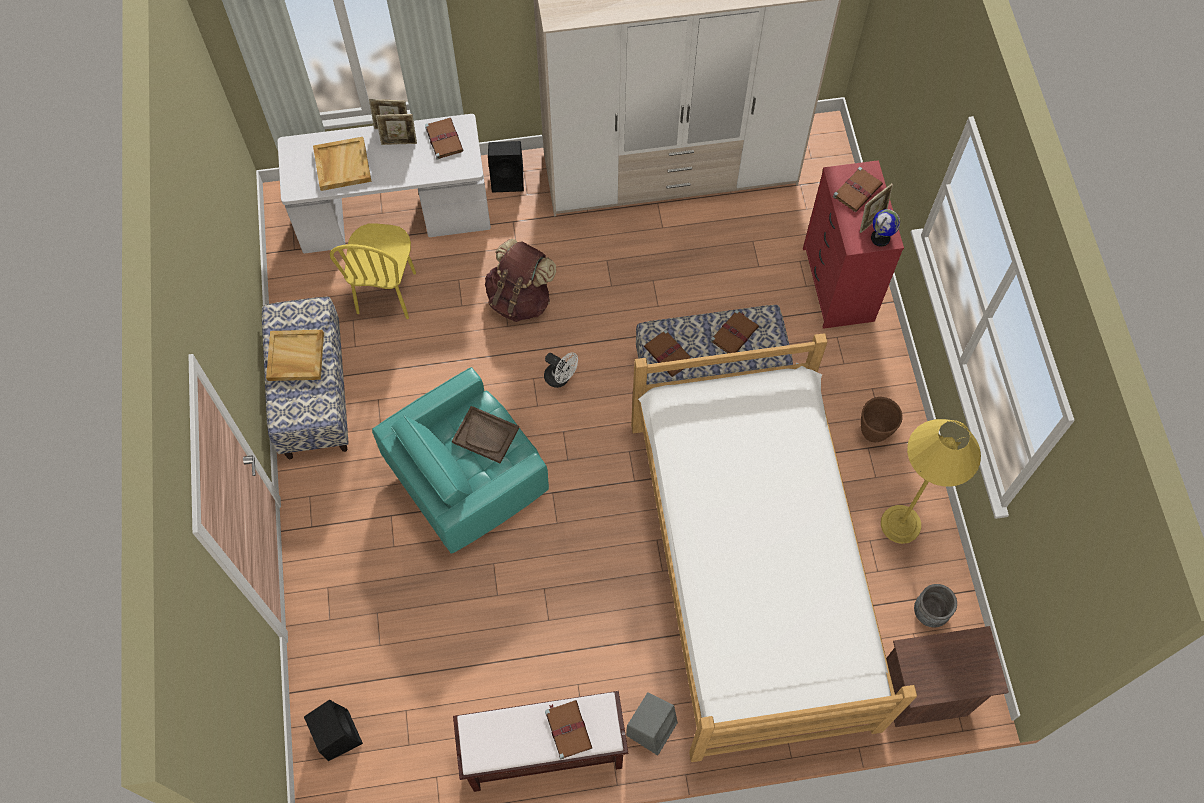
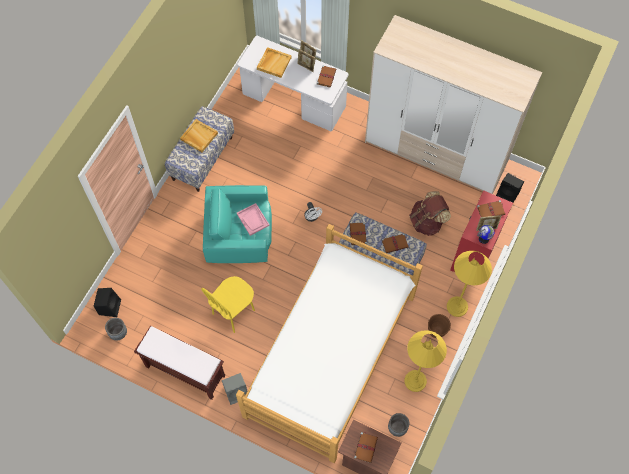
camera: 35 degrees right, 0 degrees up
(385, 768) = (118, 333): none -> grey planter
(387, 293) = (265, 133): yellow chair -> yellow chair (234, 312)
(486, 435) = (253, 219): brown tray -> pink tray
(508, 178) = (357, 113): black speaker -> black speaker (508, 195)
(520, 299) = (321, 171): brown backpack -> brown backpack (427, 222)
(567, 729) = (190, 361): brown book -> brown book (366, 447)
(874, 375) = (457, 306): none -> yellow floor lamp

